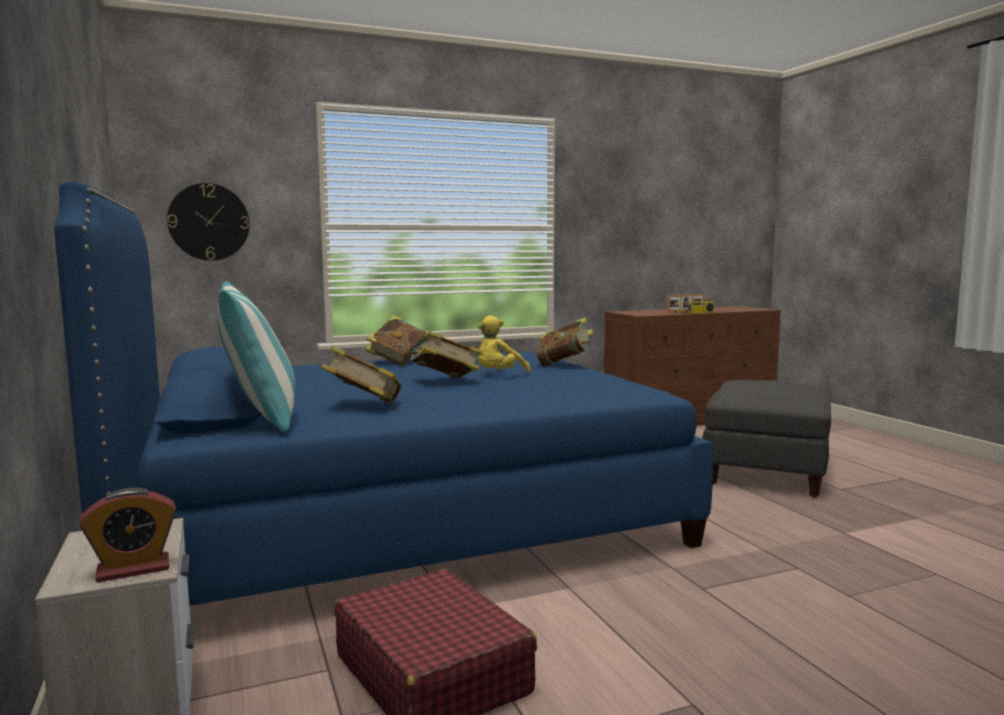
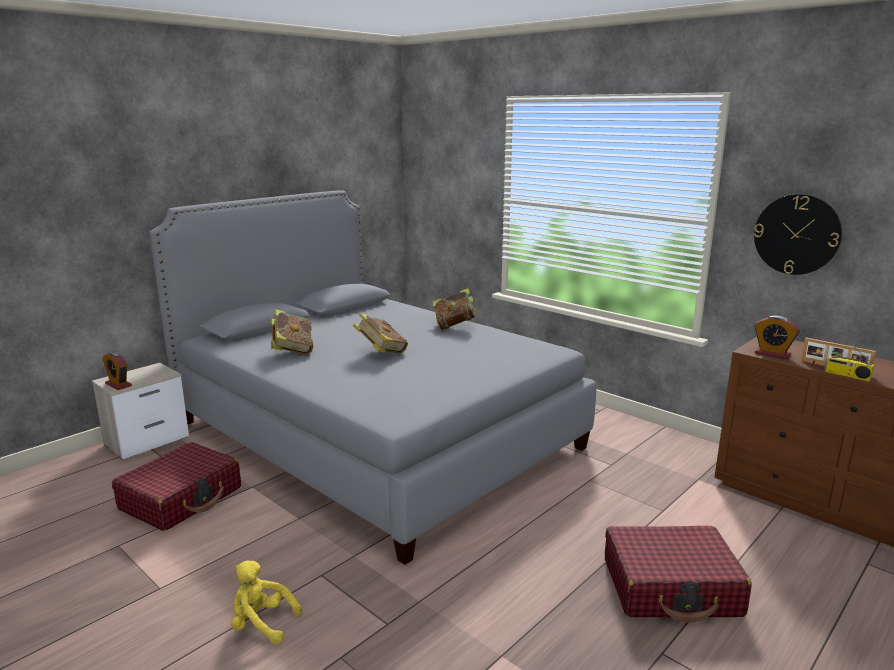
camera: 65 degrees right, 10 degrees up
(209, 222) = (442, 190): wall clock -> wall clock (796, 234)
(260, 420) = (247, 340): pillow -> none
(396, 520) = (374, 434): blue bed -> grey bed
(498, 375) = (429, 361): yellow plush toy -> yellow plush toy (261, 624)
(564, 365) = (502, 373): book -> none
(650, 314) = (772, 354): none -> alarm clock
(766, 471) = (671, 587): grey ottoman -> red suitcase

